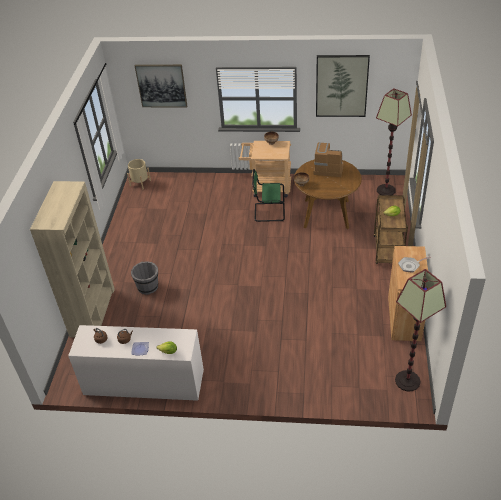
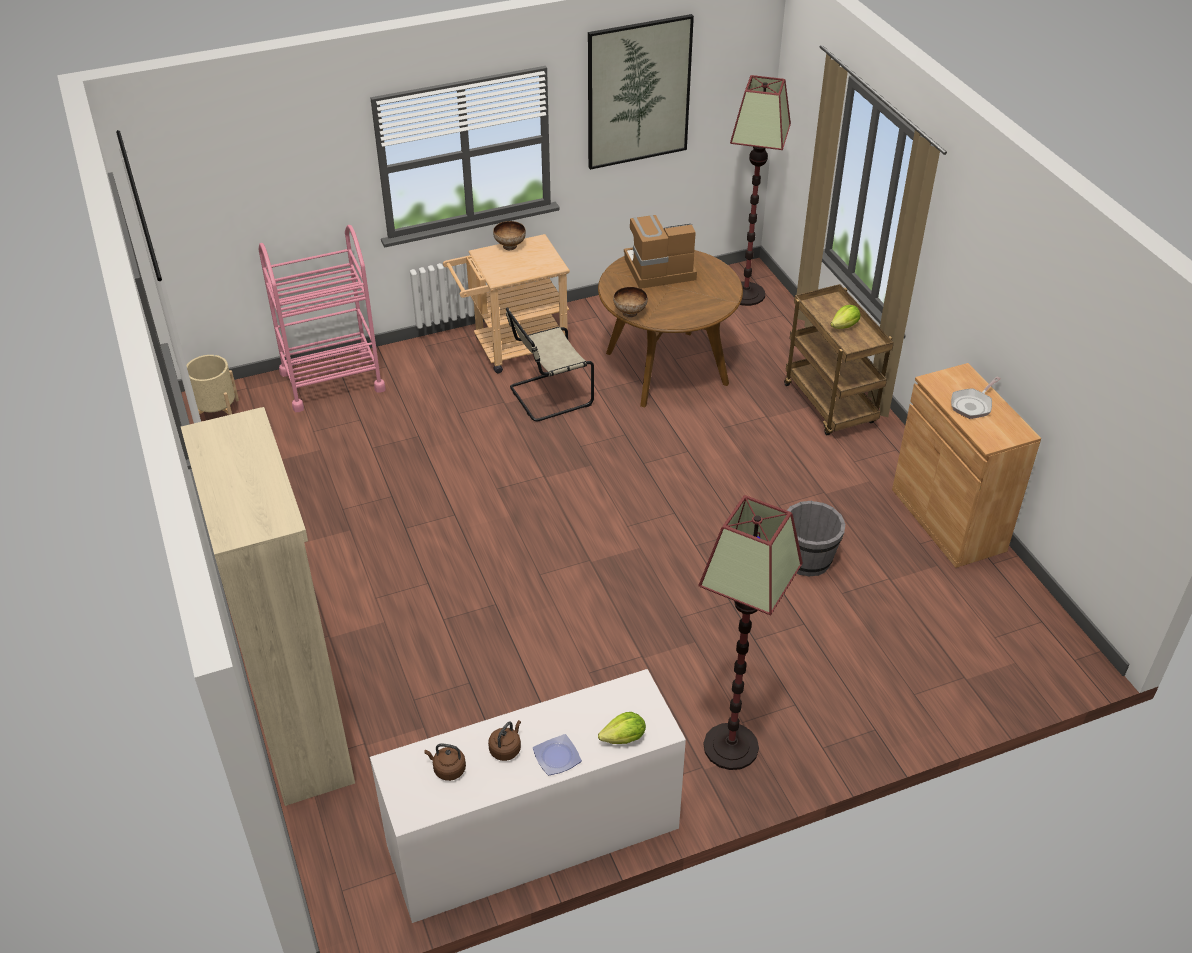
camera: 30 degrees left, 0 degrees up
(148, 287) = (396, 630): grey bucket -> grey bucket (808, 560)
(161, 85) = (244, 165): picture -> none
(189, 182) = (332, 381): none -> pink cart
(268, 212) = (547, 396): green chair -> beige chair
(407, 381) = (1037, 633): floor lamp -> floor lamp (731, 747)

